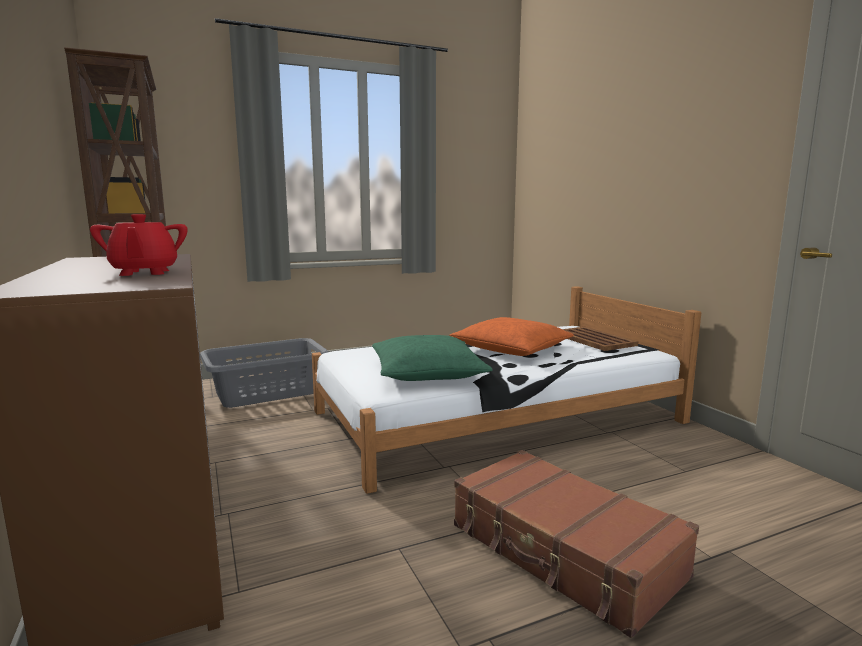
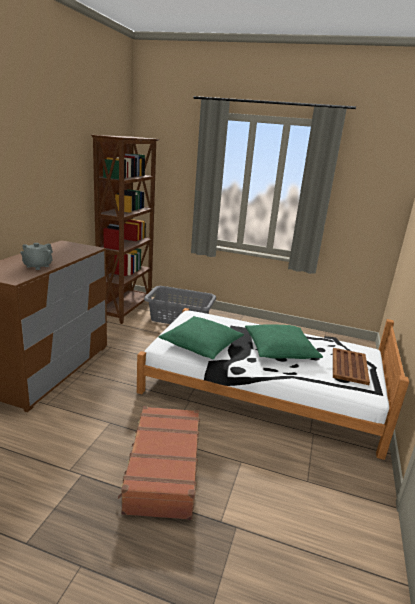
camera: 40 degrees right, 10 degrees up
(144, 273) = (37, 266): red teapot -> grey teapot
(511, 349) = (280, 349): orange pillow -> green pillow

